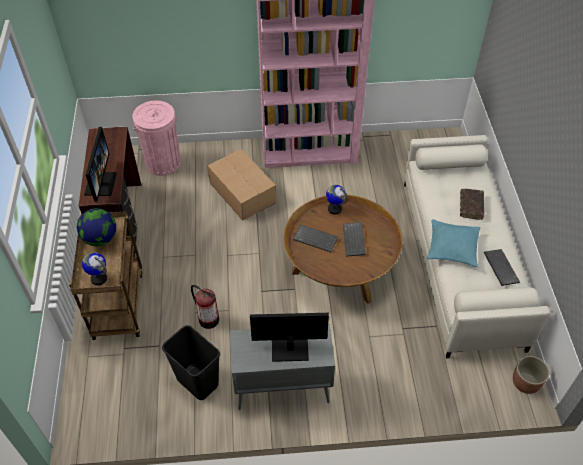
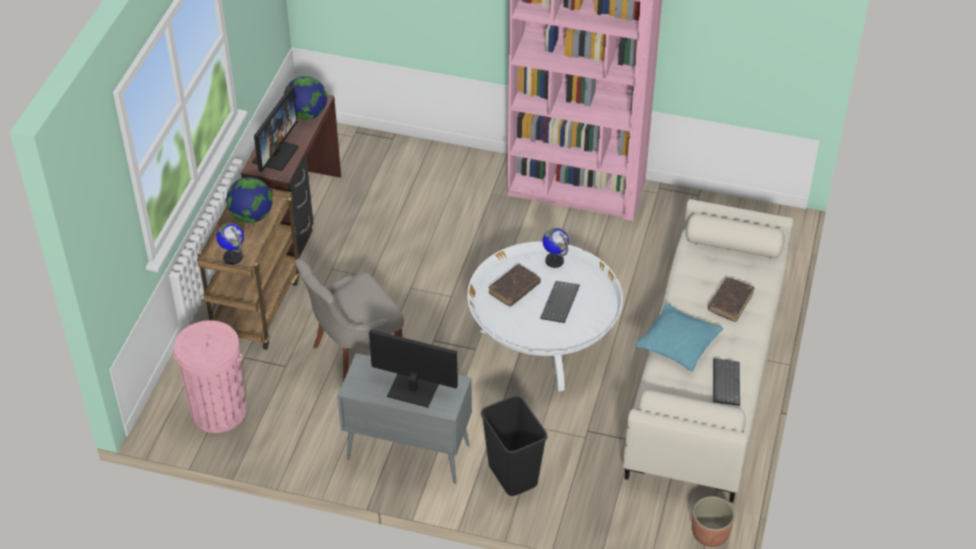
camera: 20 degrees right, 5 degrees down
(112, 146) = (307, 114): none -> globe
(163, 163) = (379, 156): pink trash can -> pink trash can (219, 411)
(197, 382) = (312, 417): black trash can -> black trash can (512, 475)
(208, 319) = (354, 353): fire extinguisher -> grey chair
(242, 192) = (464, 217): cardboard box -> none
(316, 238) = (514, 289): keyboard -> brown book
(339, 269) = (543, 342): brown coffee table -> white coffee table

